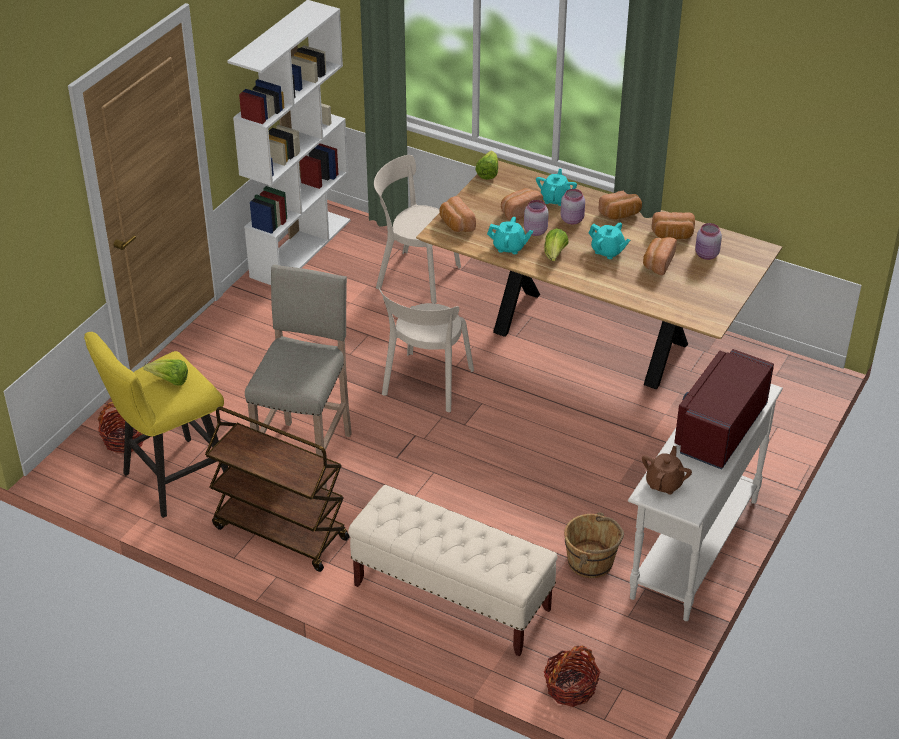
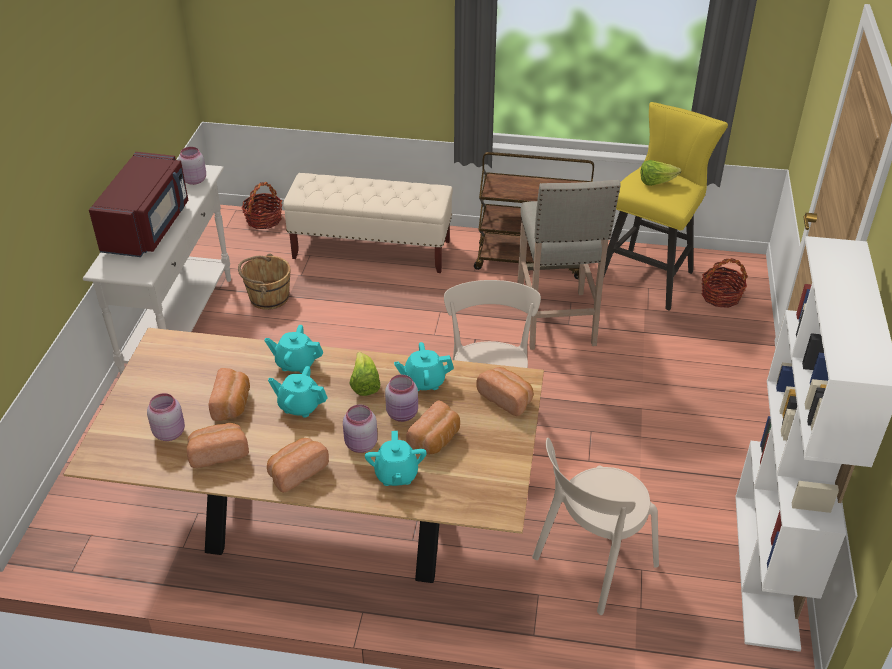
camera: 160 degrees right, 0 degrees up
(414, 276) = (591, 564): beige chair -> beige chair turned 135 degrees clockwise
(488, 173) = (512, 498): lettuce -> none
(602, 281) = (296, 363): none -> turquoise teapot
(664, 483) = (194, 180): brown teapot -> pink jar

